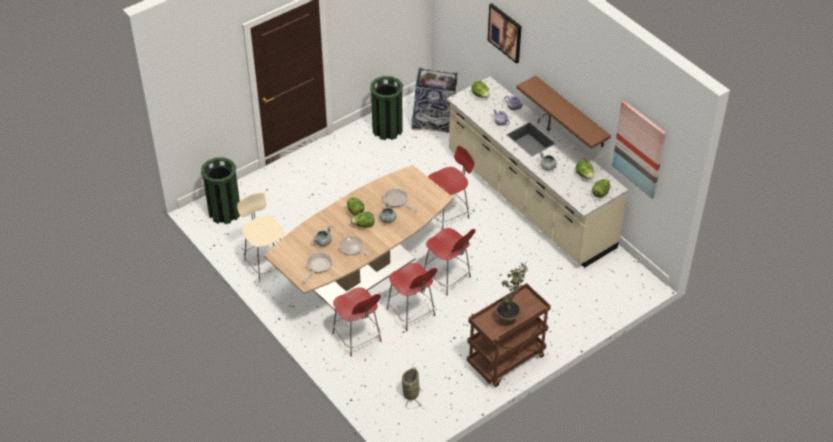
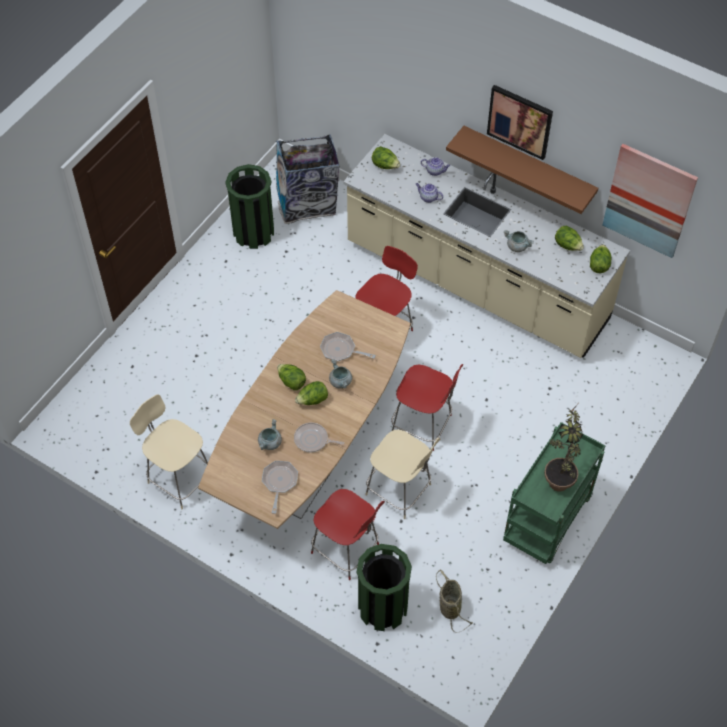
camera: 20 degrees left, 10 degrees up
(224, 212) = (90, 418): green trash can -> green trash can (383, 608)
(411, 313) = (400, 491): red chair -> beige chair
(505, 32) = (407, 76): picture -> picture (520, 121)
(506, 361) = (547, 522): brown cart -> green cart

